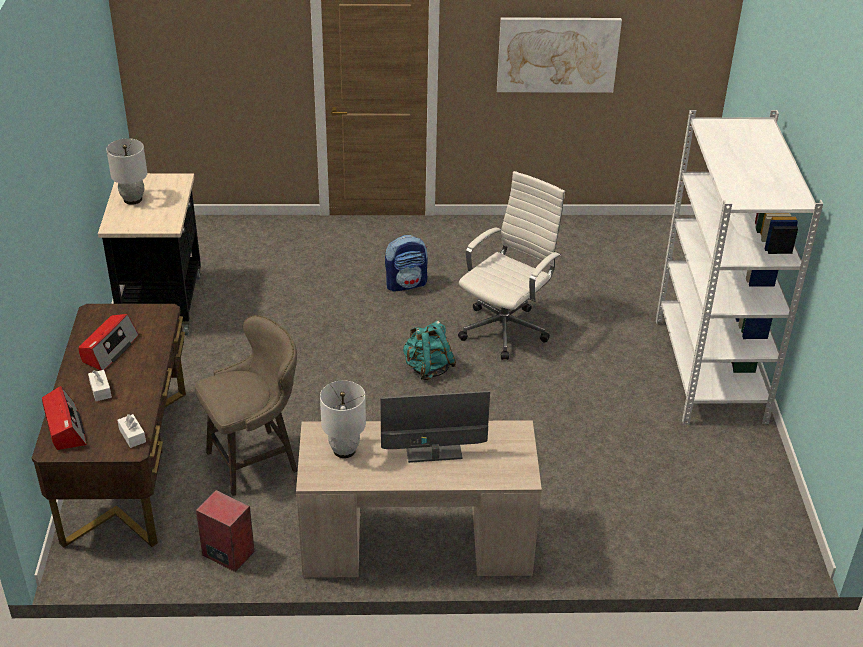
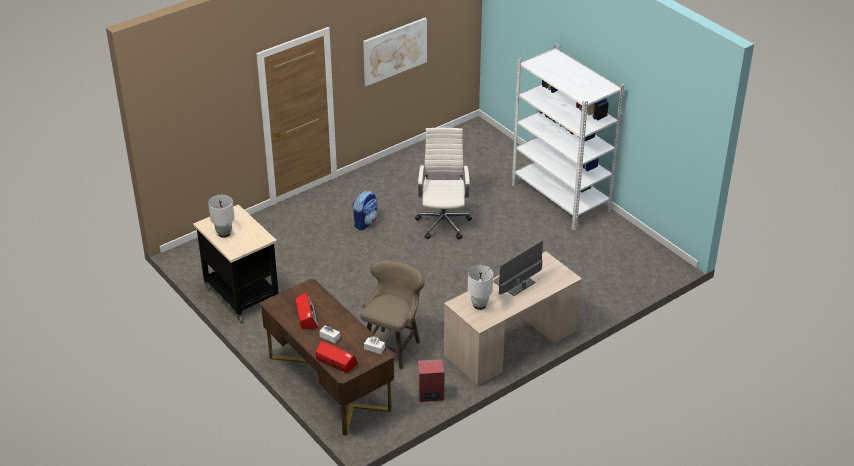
camera: 35 degrees left, 0 degrees up
(428, 368) = (427, 261): turquoise backpack -> none

